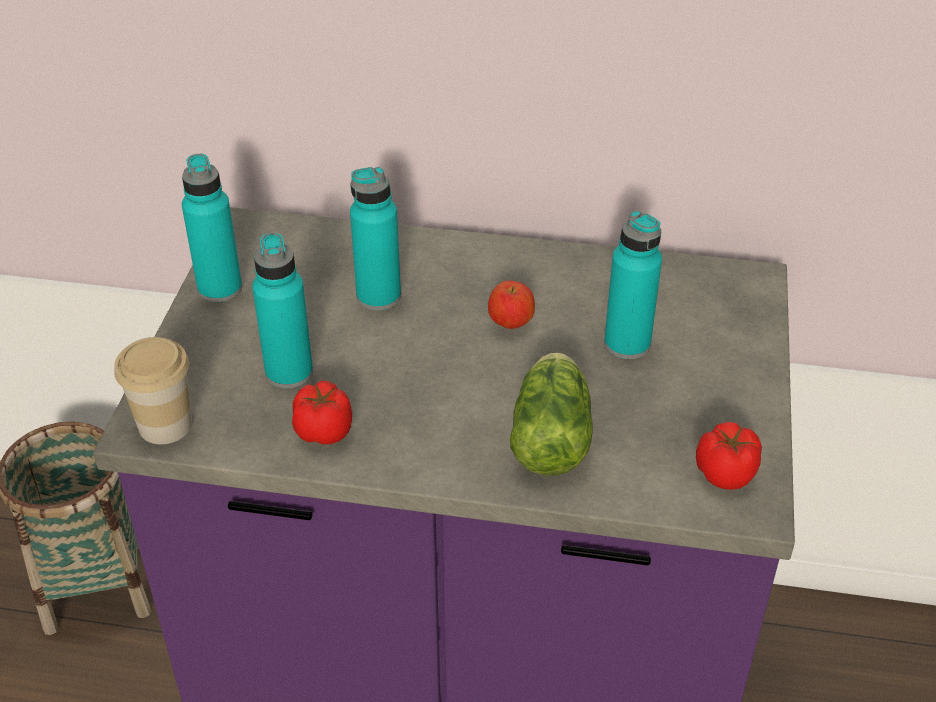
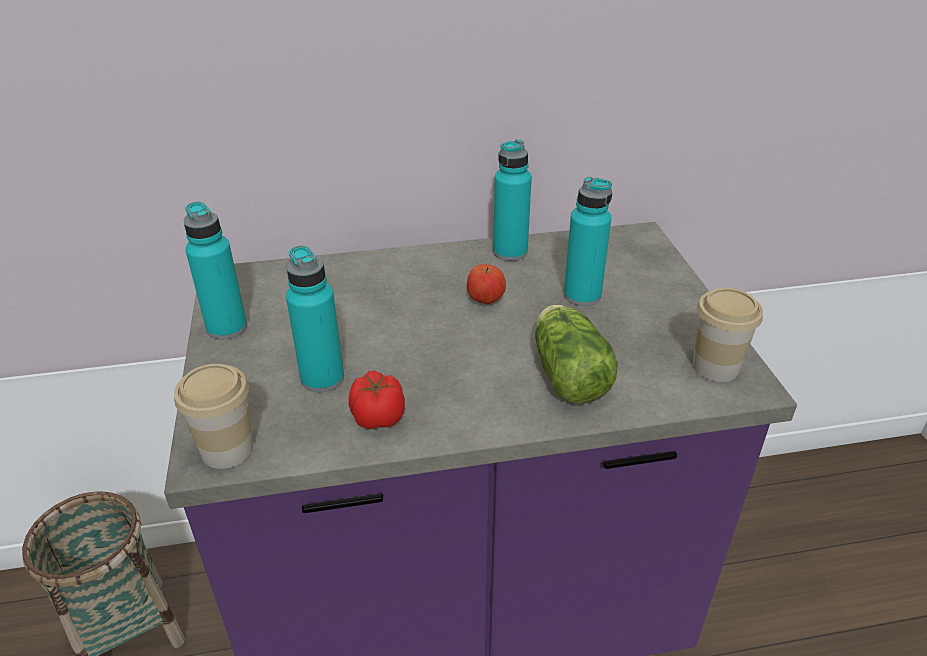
camera: 20 degrees left, 5 degrees down
(378, 296) = (368, 304): turquoise bottle -> turquoise bottle (510, 252)
(726, 473) = (715, 367): tomato -> cup

